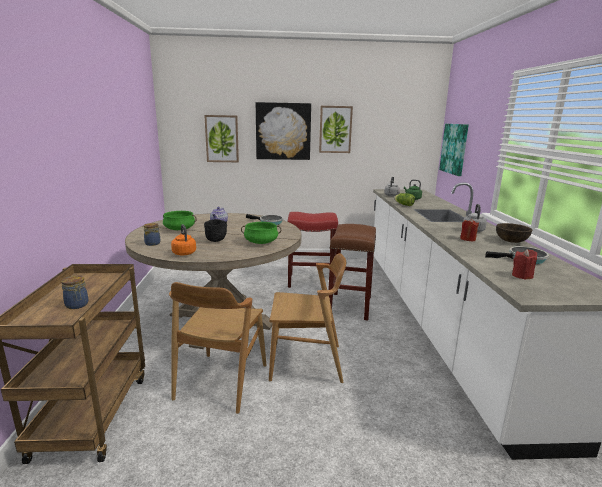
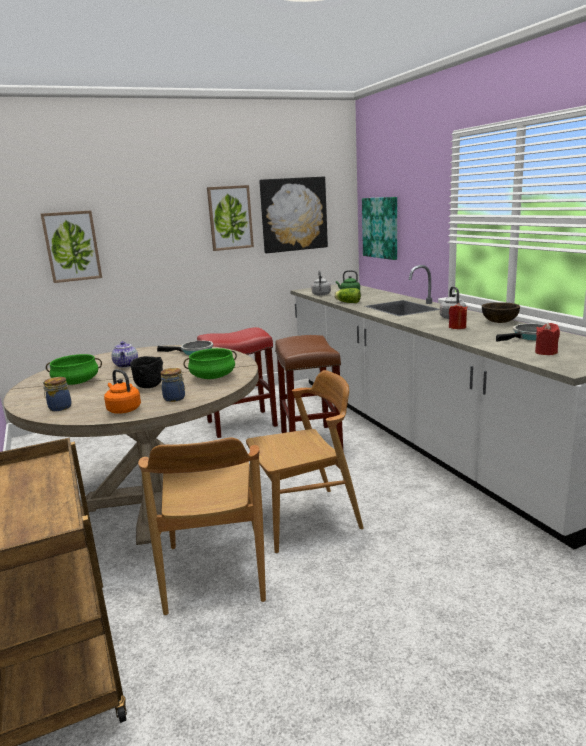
camera: 20 degrees left, 0 degrees up
(77, 305) = (39, 508): jar -> jar (175, 398)
(283, 131) = (160, 227): picture -> picture (293, 214)

